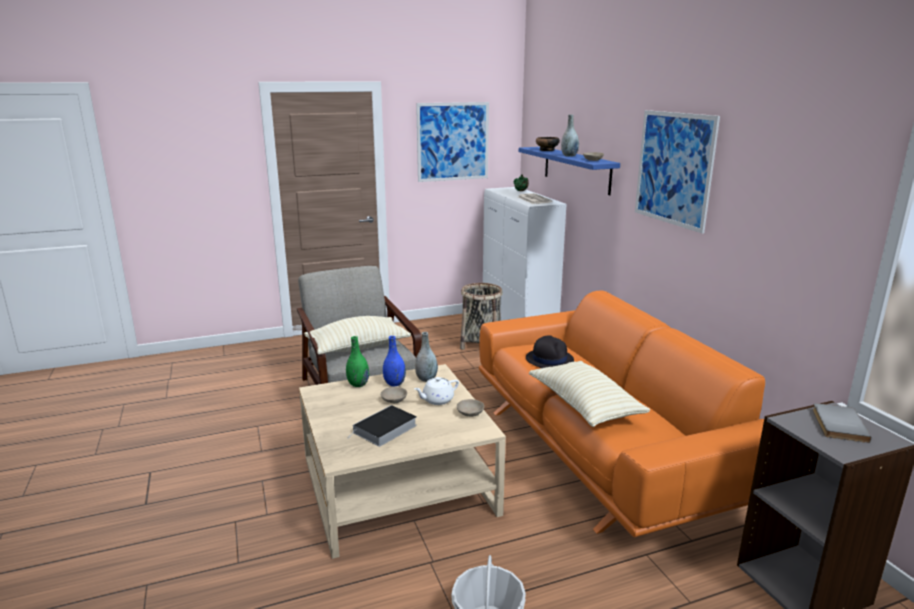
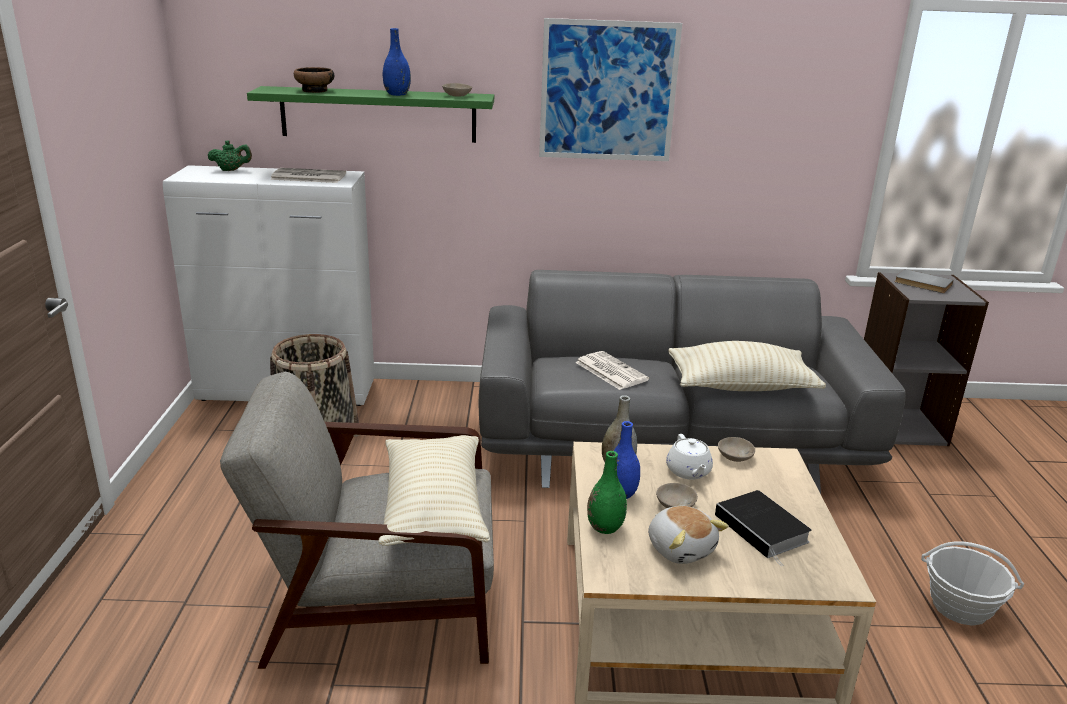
camera: 70 degrees left, 5 degrees up
(349, 406) = (681, 548): none -> plush toy
(453, 142) = (114, 99): picture -> none
(549, 359) = (610, 371): black hat -> newspaper
(569, 156) = (397, 94): grey vase -> blue vase
(576, 169) = (378, 114): blue shelf -> green shelf
(601, 450) = (670, 443): orange sofa -> grey sofa

